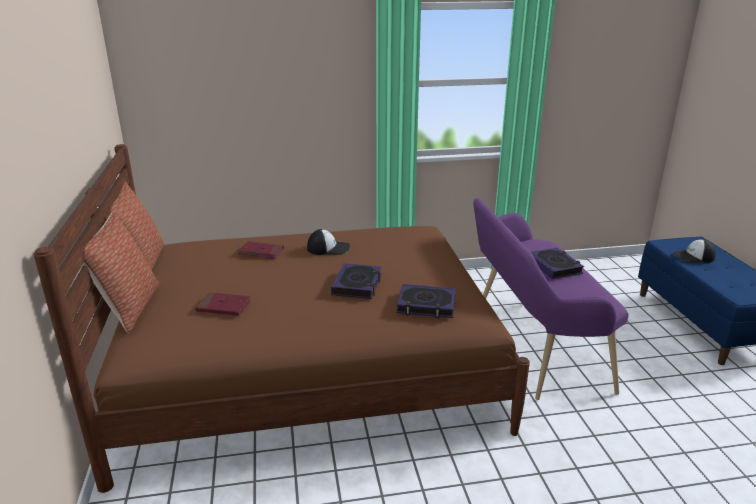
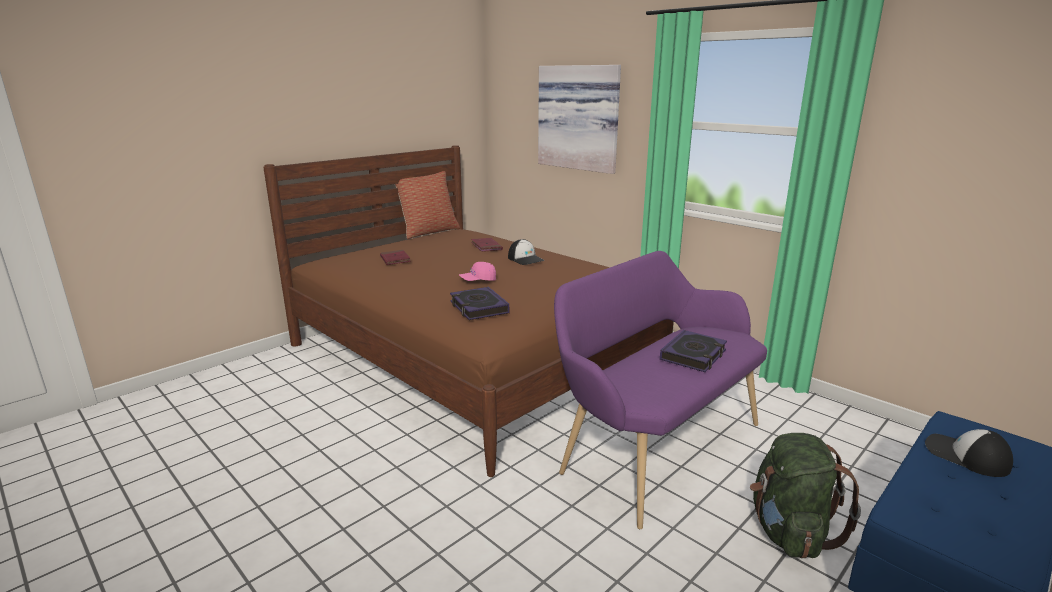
camera: 55 degrees right, 5 degrees down
(129, 307) = (370, 245): pillow -> none
(276, 88) = (580, 118): none -> picture
(357, 285) = (478, 280): book -> pink cap
(646, 345) = (789, 532): none -> green backpack

